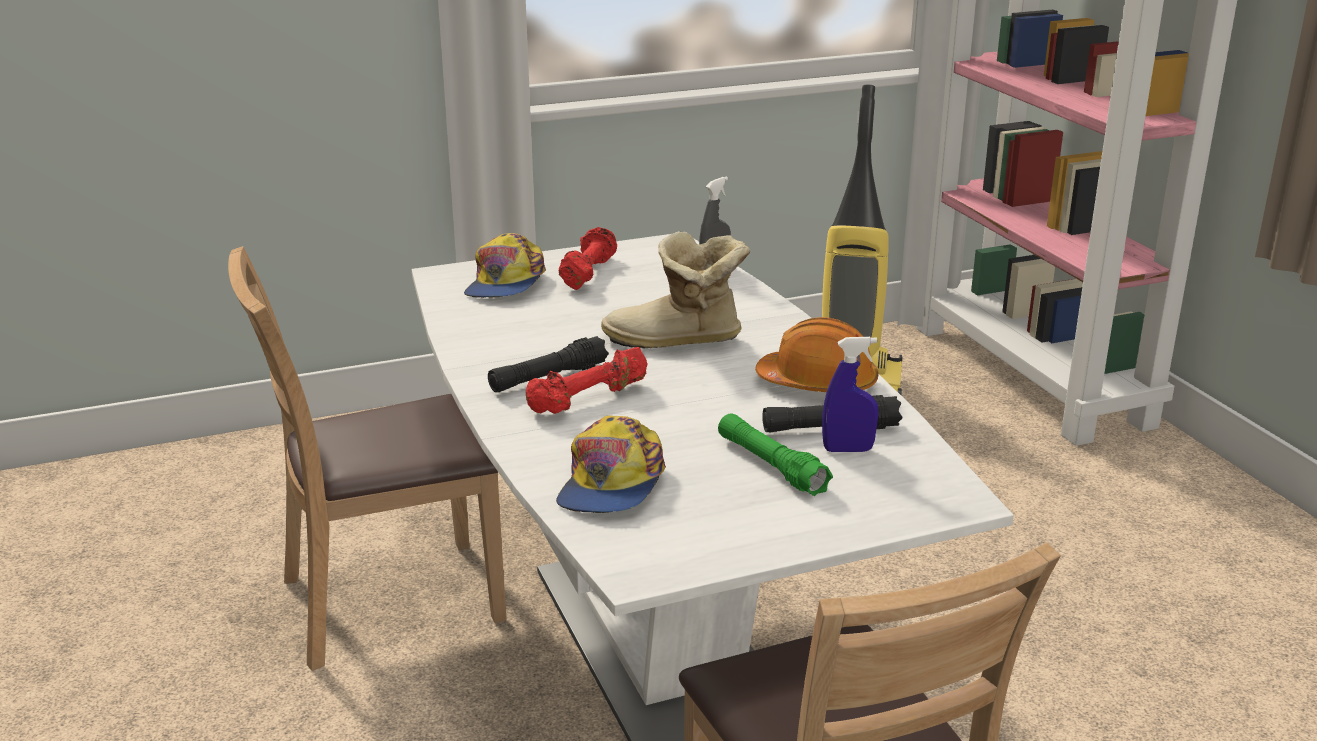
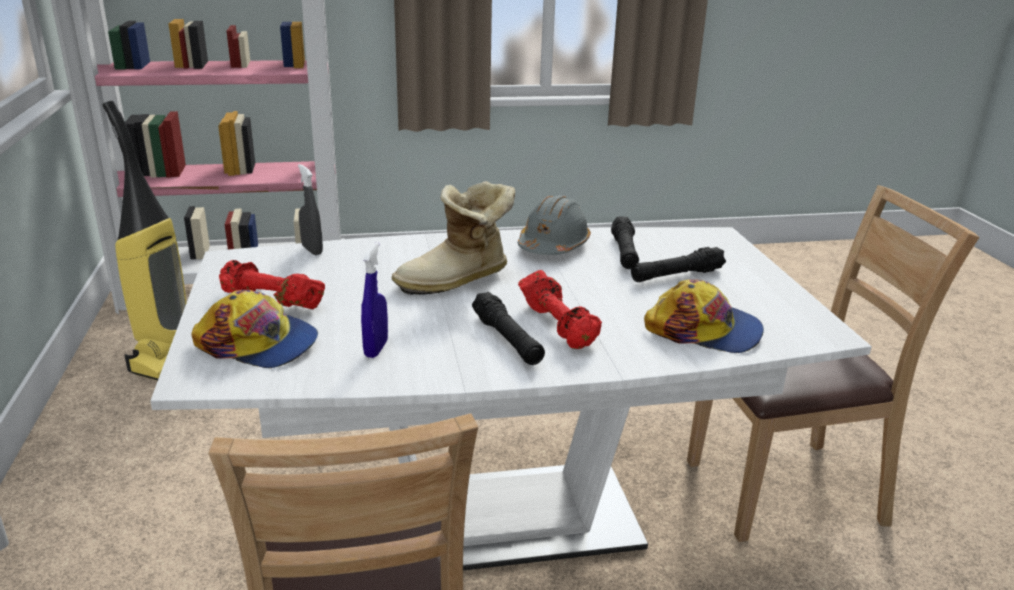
camera: 80 degrees left, 0 degrees up
(676, 342) = (457, 281): boot -> boot turned 45 degrees clockwise
(771, 466) = (676, 275): green flashlight -> black flashlight
(818, 383) = (553, 246): orange hard hat -> grey hard hat
(848, 450) = (654, 252): blue spray bottle -> blue spray bottle (376, 349)

